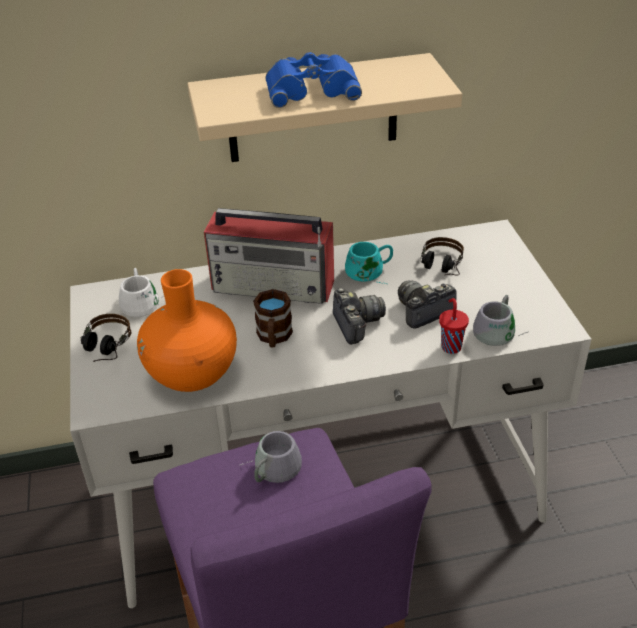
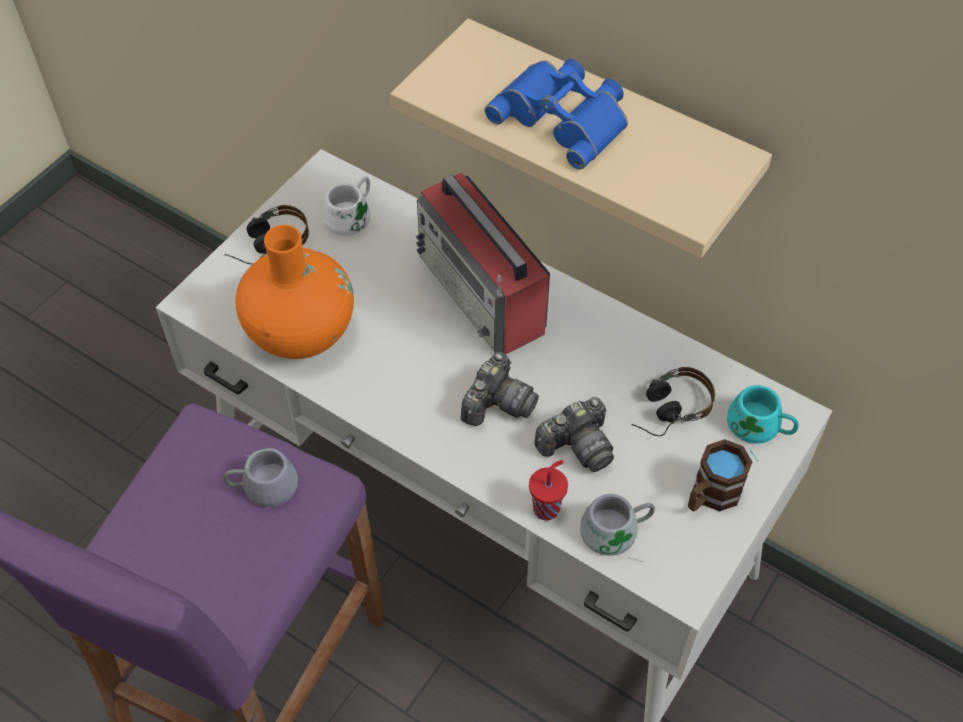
camera: 45 degrees right, 15 degrees up
(274, 337) = (409, 353): brown mug -> brown mug (710, 496)
(370, 272) = (590, 355): turquoise mug -> turquoise mug (757, 430)
(423, 311) = (577, 446): camera -> camera turned 135 degrees clockwise

